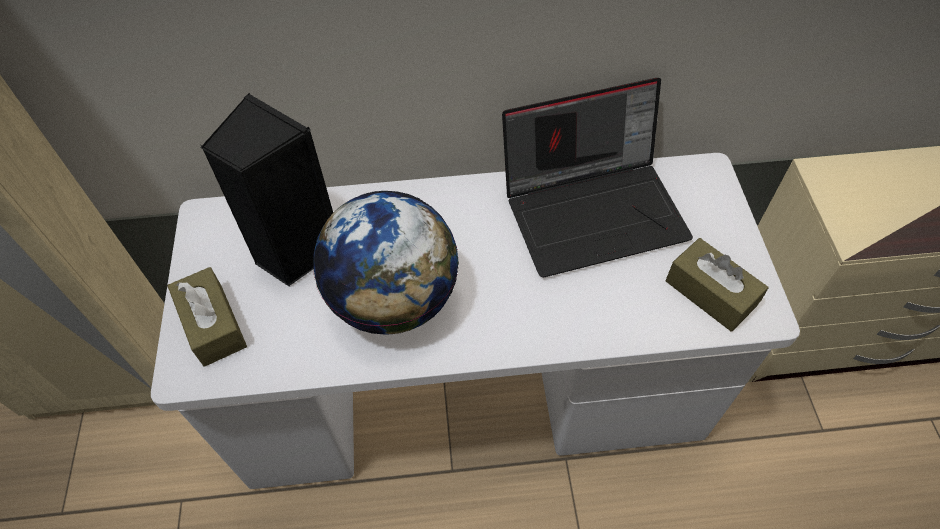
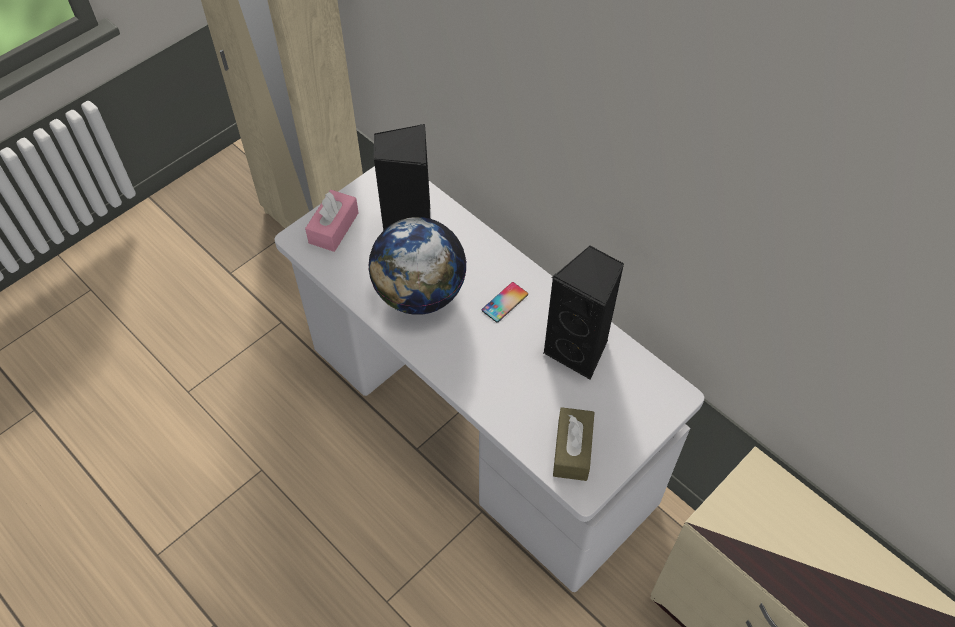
camera: 50 degrees right, 0 degrees up
(213, 325) = (333, 228): brown tissue box -> pink tissue box
(480, 231) = (505, 302): none -> phone
(594, 209) = (579, 350): laptop -> black speaker

